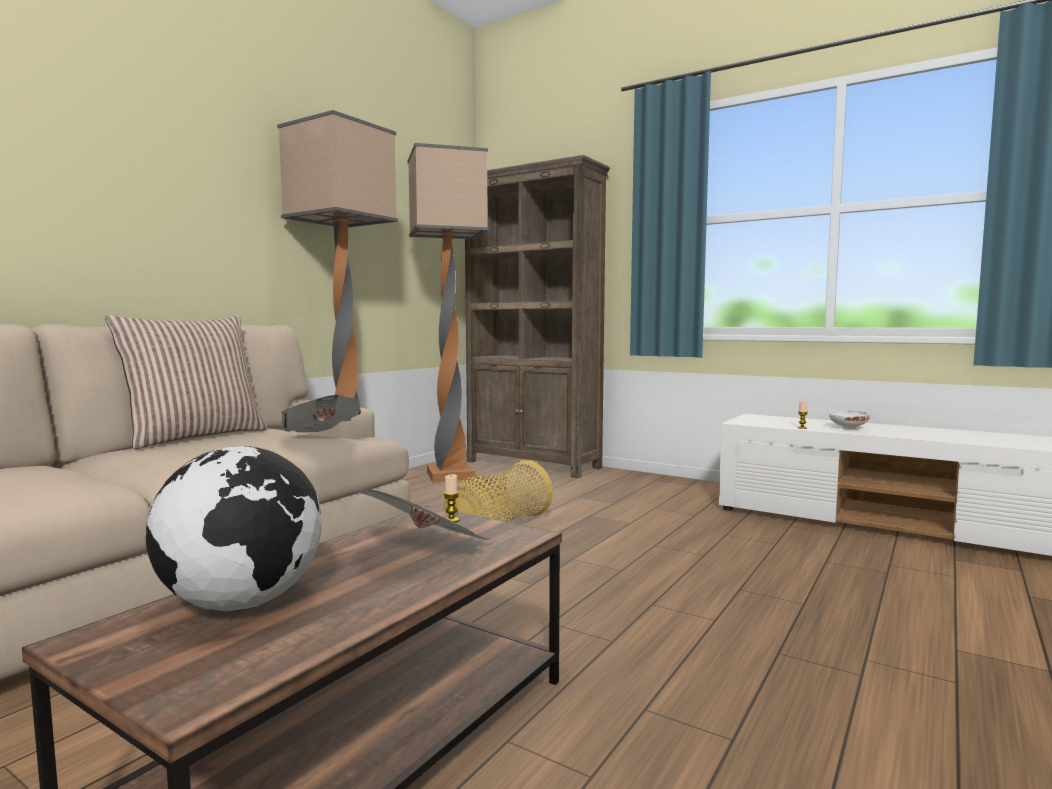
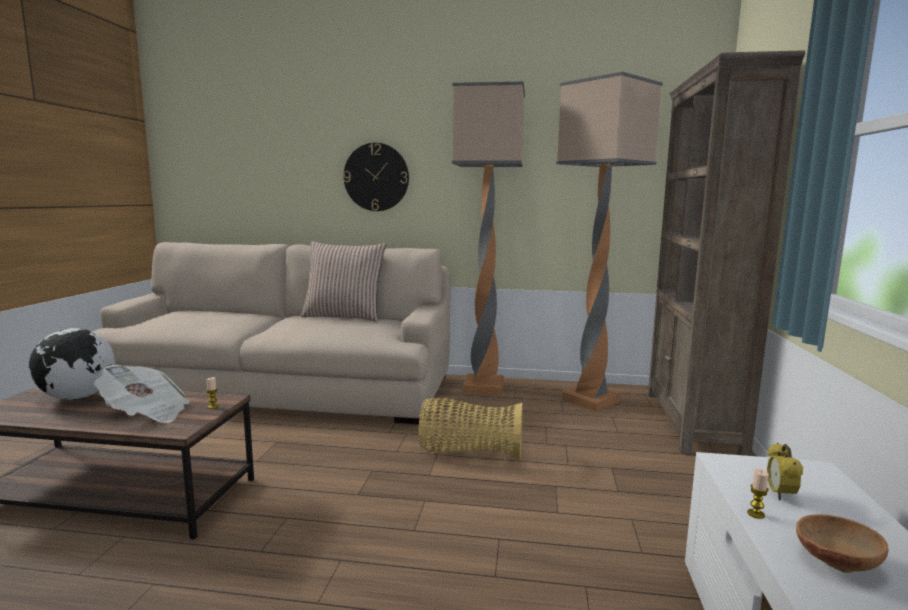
camera: 65 degrees right, 5 degrees up
(159, 217) = (376, 177): none -> wall clock
(322, 437) = (361, 334): newspaper -> none
(781, 423) = (780, 495): none -> alarm clock
(847, 428) = (834, 562): white bowl -> brown bowl

